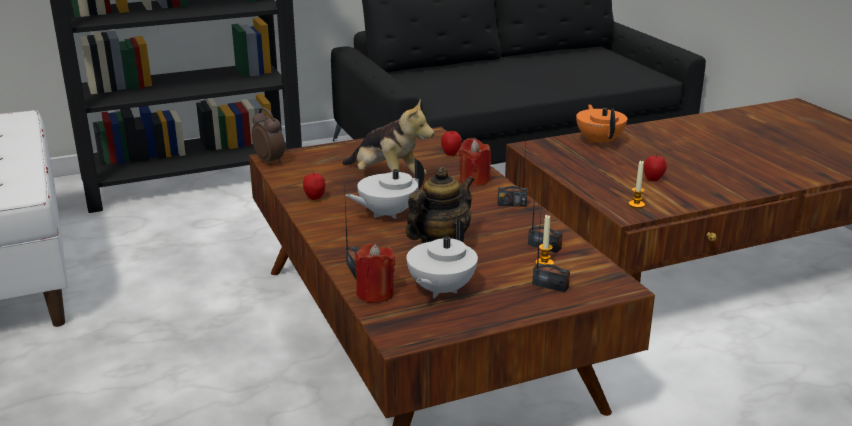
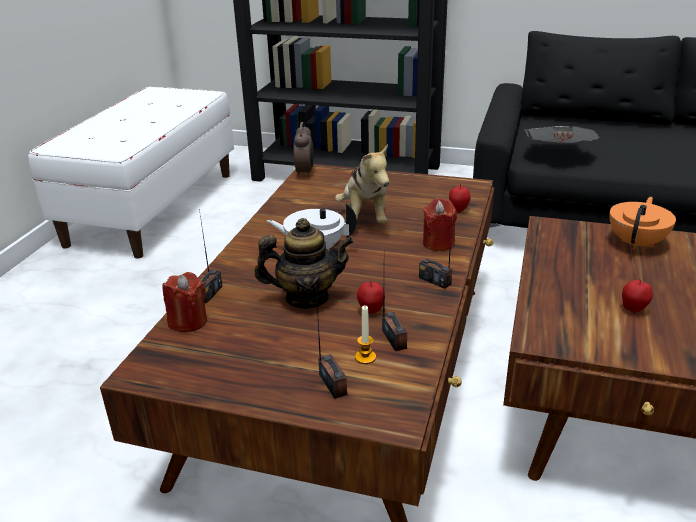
camera: 40 degrees right, 5 degrees up
(315, 198) = (284, 216): apple -> apple (371, 311)
(440, 290) = (238, 342): white teapot -> none
(451, 98) = (558, 154): none -> newspaper
(636, 204) = (566, 332): candle -> none

